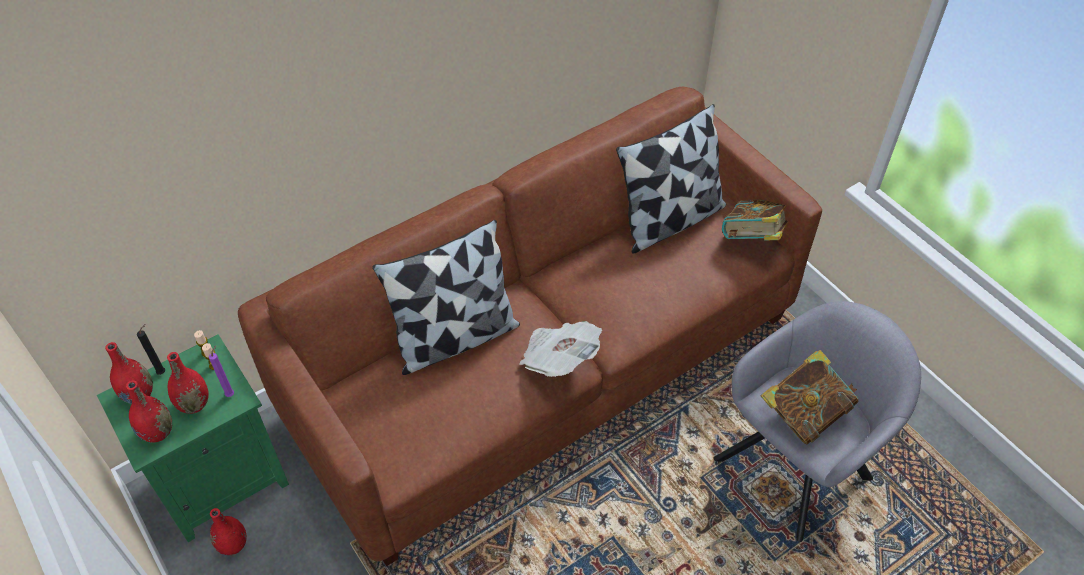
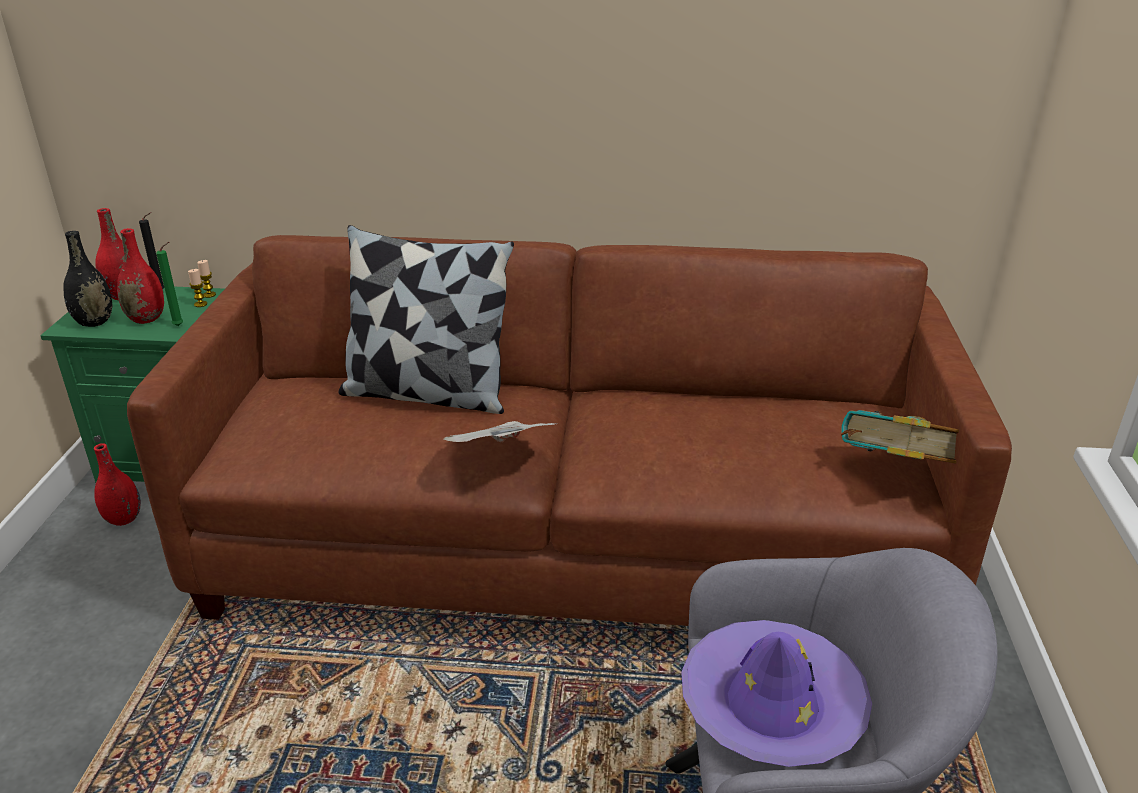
camera: 40 degrees right, 20 degrees down
(158, 432) = (94, 322): red vase -> black vase
(231, 394) = (180, 325): purple candle -> green candle
(670, 220) = (801, 413): pillow -> none
(804, 413) = (771, 705): book -> purple hat

